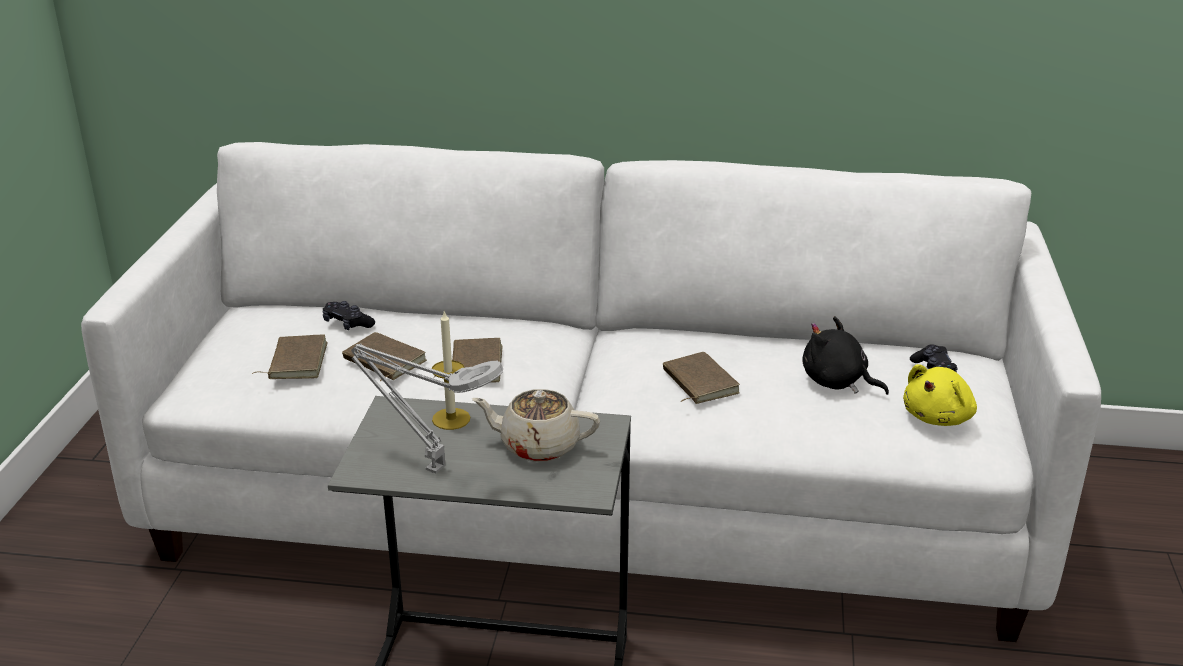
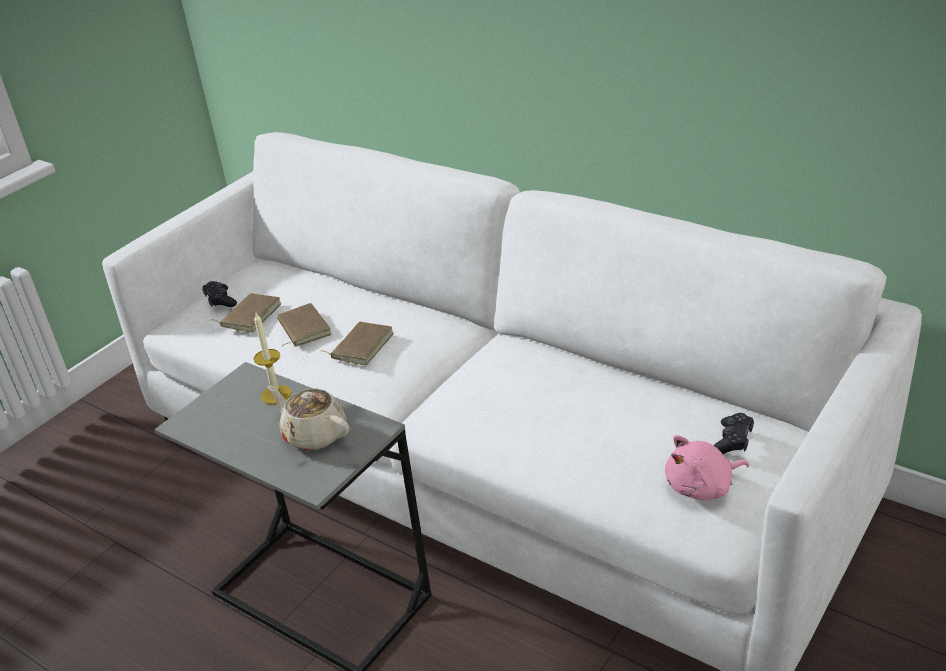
camera: 30 degrees right, 5 degrees up
(347, 324) = (308, 290): black game controller -> black game controller (220, 300)
(431, 467) = (228, 433): grey table lamp -> none
(697, 382) = (518, 401): brown book -> none
(837, 382) = (636, 429): black plush toy -> none
(939, 417) = (702, 487): yellow plush toy -> pink plush toy

